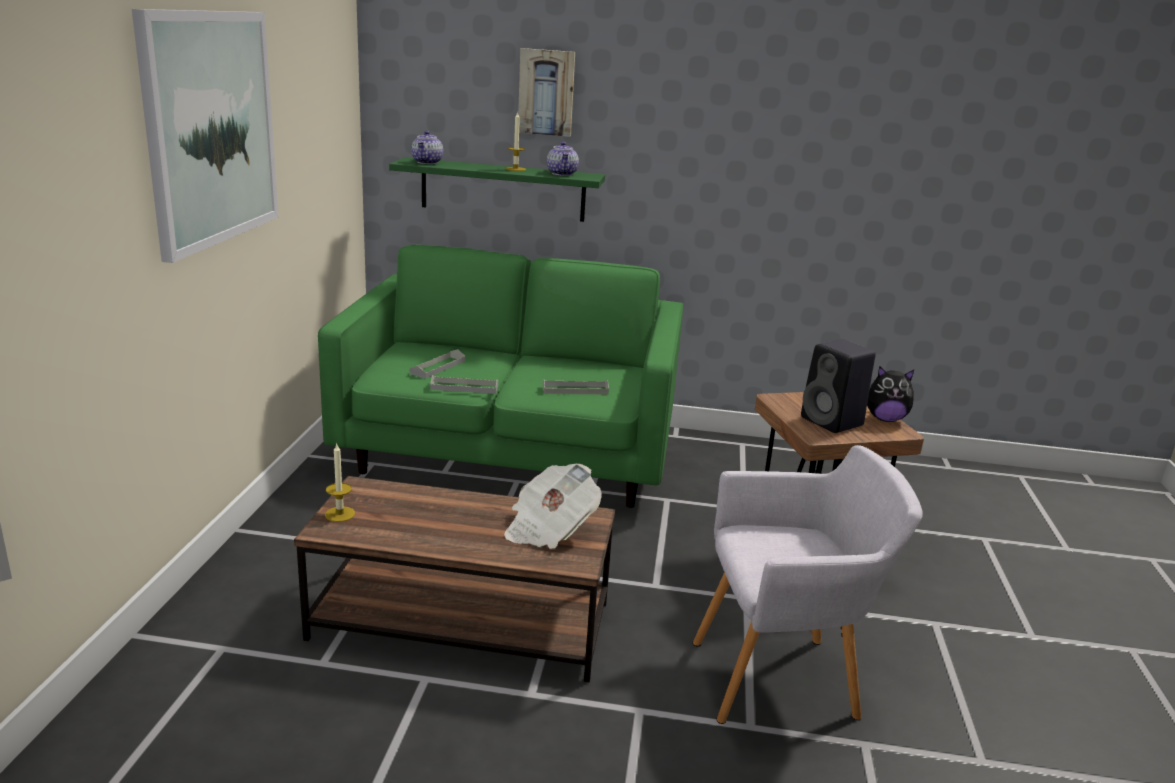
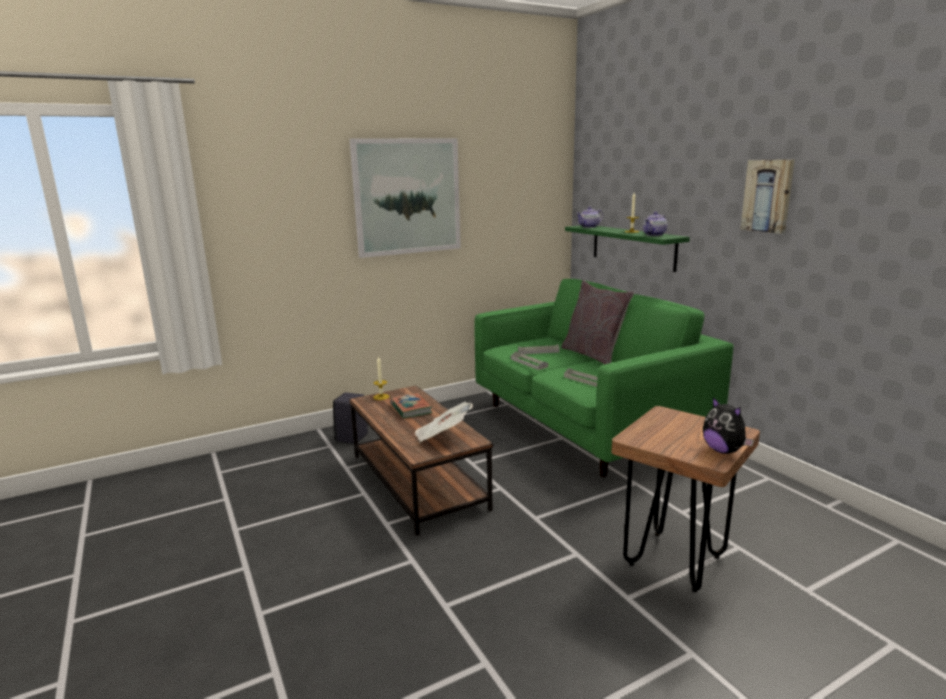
camera: 55 degrees right, 5 degrees down
(425, 512) = (411, 408): none -> book
(511, 354) = (593, 355): none -> grey pillow
(546, 92) = (658, 178): picture -> picture (768, 196)
(782, 679) = (509, 601): grey armchair -> none
(833, 422) = (669, 437): black speaker -> black speaker (351, 438)

